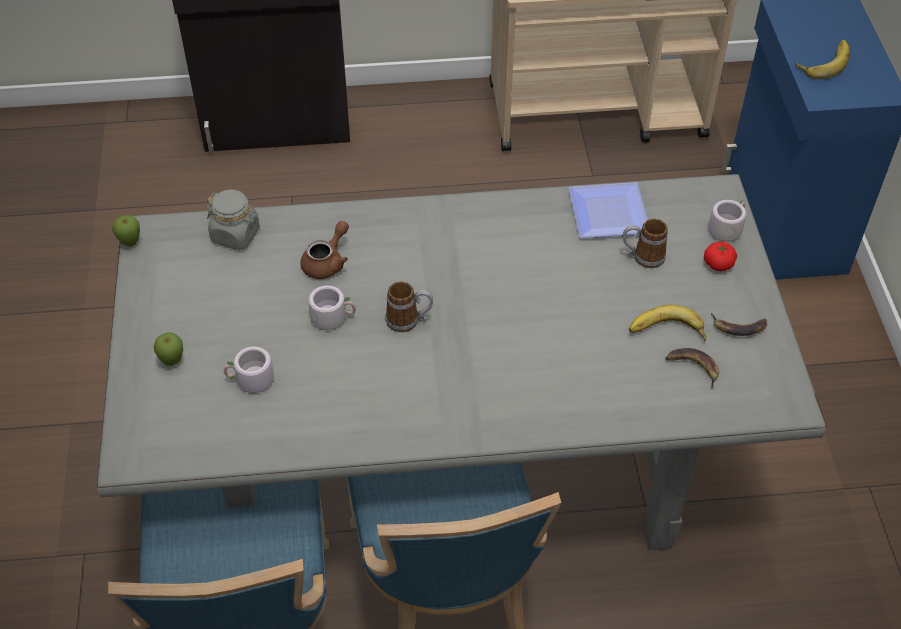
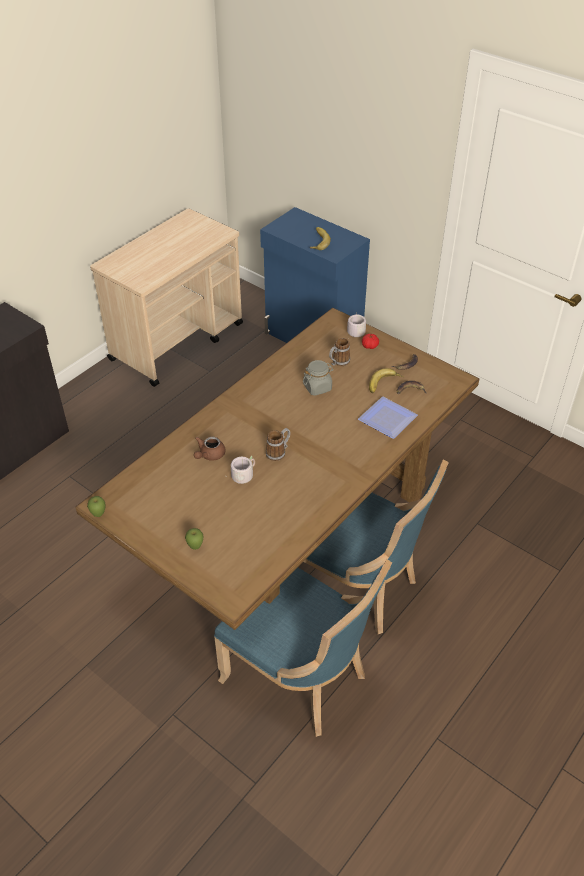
camera: 45 degrees left, 5 degrees down
(236, 235) = (148, 474): grey jar -> grey jar (317, 387)
(251, 382) = (244, 527): grey mug -> none
(327, 262) = (209, 455): brown teapot -> brown teapot turned 135 degrees counterclockwise
(447, 458) = (292, 534): grey dining table -> brown dining table
(606, 215) = (303, 356): plate -> plate (388, 421)

